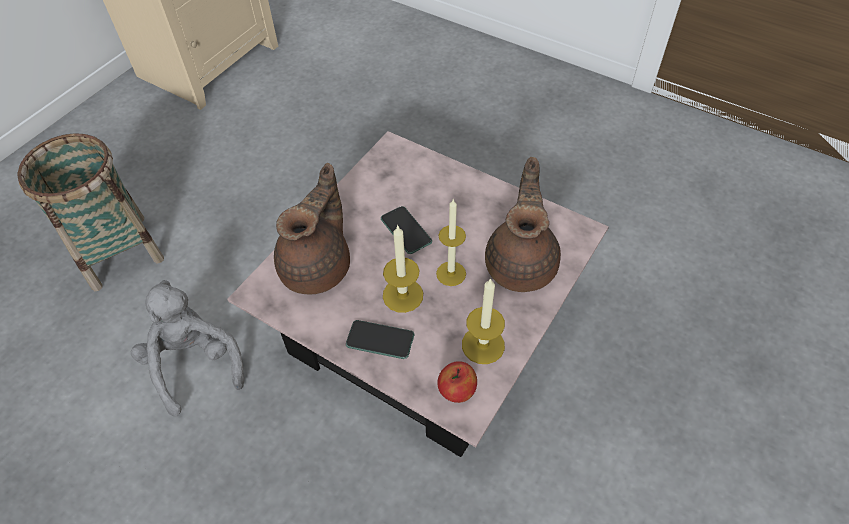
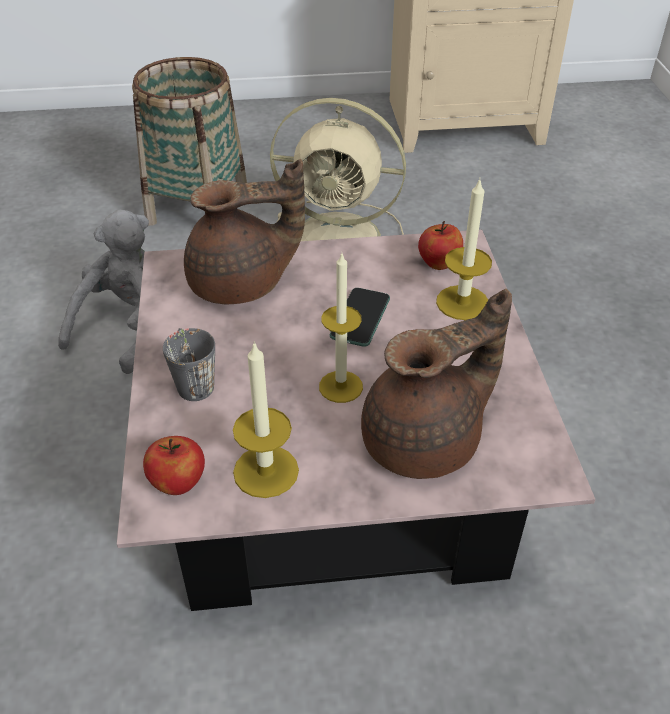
camera: 50 degrees right, 10 degrees down
(243, 196) = (341, 238): none -> beige fan
(380, 340) = (192, 380): phone -> grey mug
(397, 168) = (438, 264): none -> apple
(403, 295) = (269, 364): candle -> candle (462, 302)

